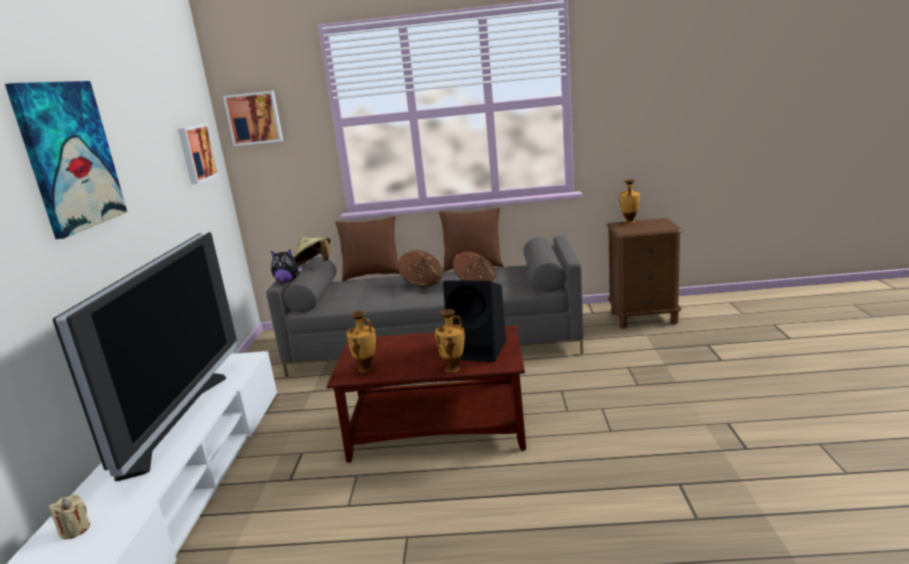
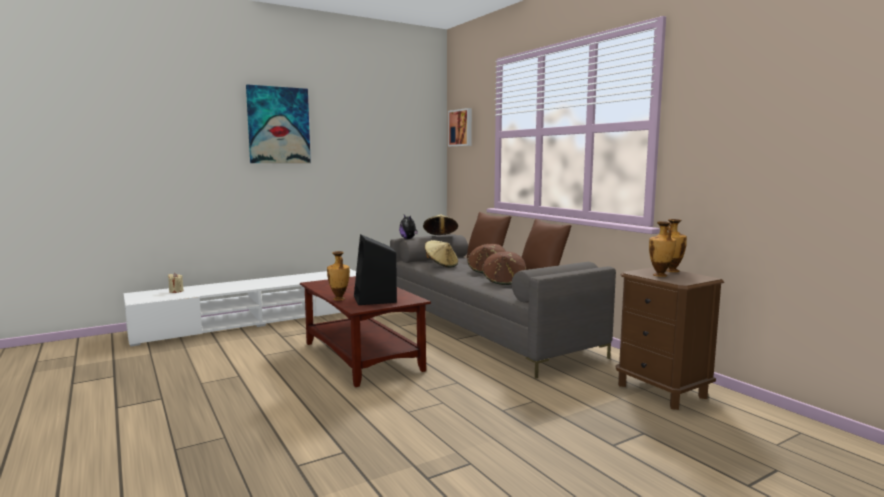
camera: 55 degrees right, 10 degrees down
(177, 419) = (276, 281): television -> none
(196, 153) = (408, 145): picture -> none
(364, 296) = (441, 265): none -> beige hat
(366, 369) = (326, 284): vase -> vase (660, 275)

